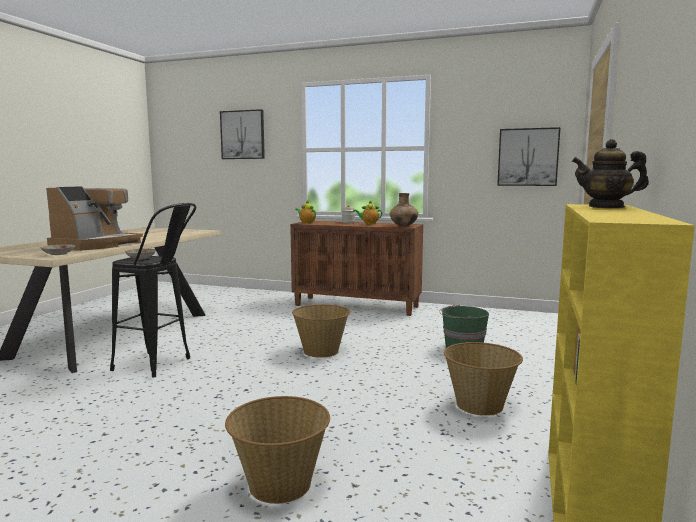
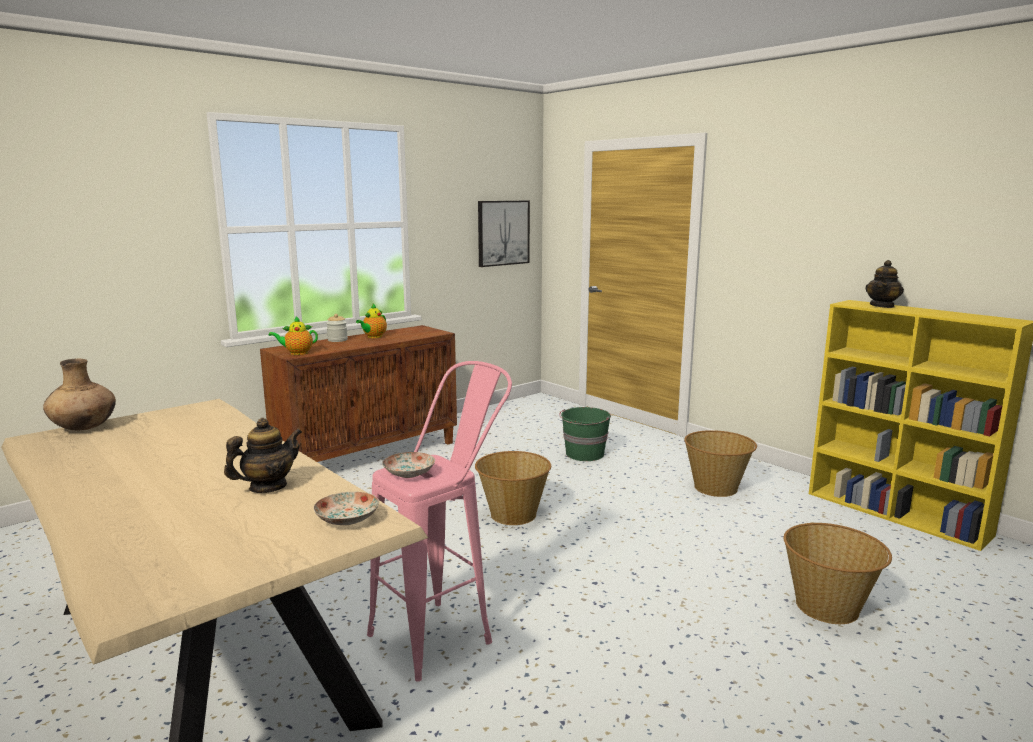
camera: 60 degrees left, 5 degrees up
(96, 245) = (267, 487): coffee machine -> teapot
(161, 366) = (445, 631): black stool -> pink stool
(243, 135) = (81, 202): picture -> none
(403, 226) = (427, 332): brown vase -> brown vase (84, 428)

